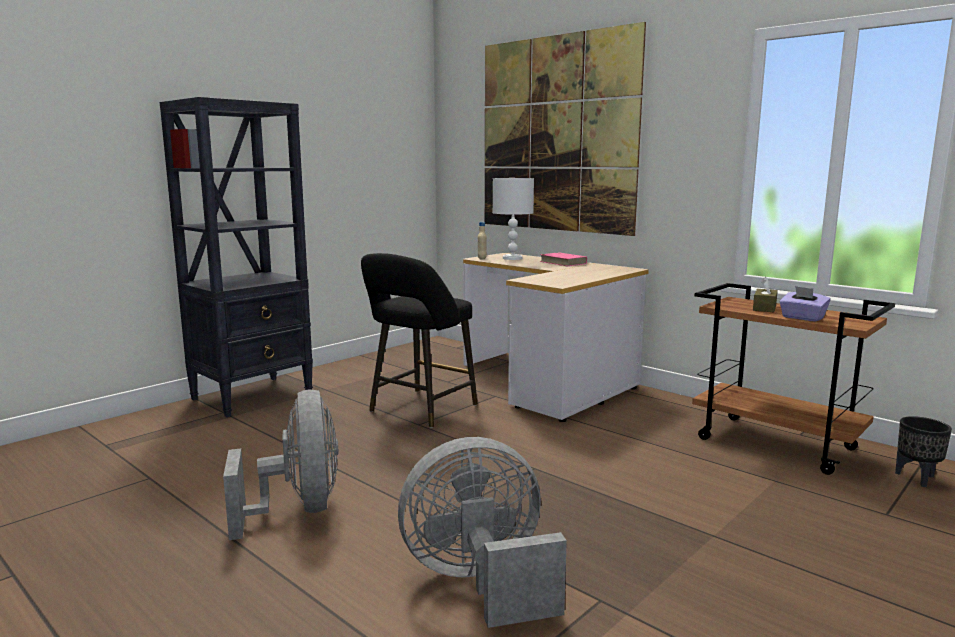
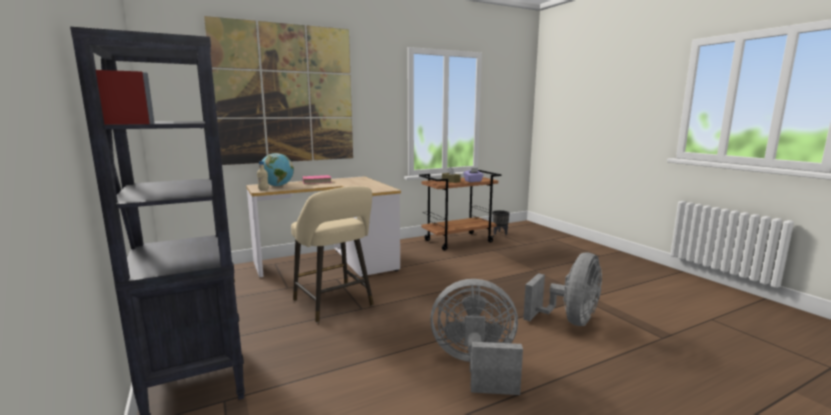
camera: 70 degrees left, 0 degrees up
(419, 410) = (335, 304): black stool -> beige stool
(480, 582) = (569, 320): grey fan -> grey fan turned 150 degrees counterclockwise
(512, 258) = (277, 186): white table lamp -> globe

